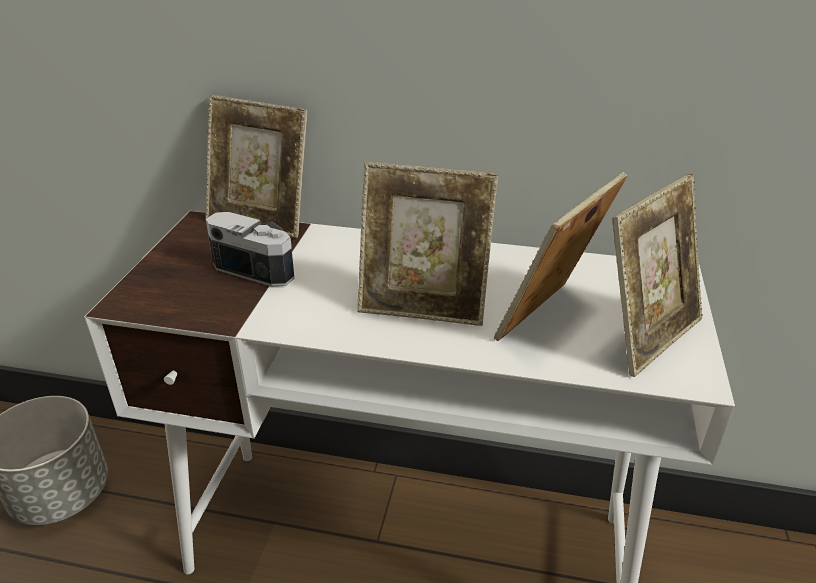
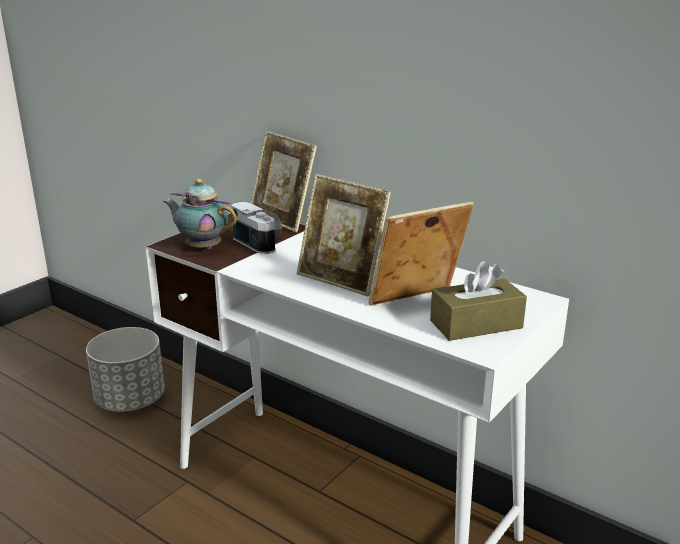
camera: 25 degrees right, 10 degrees down
(180, 297) = (202, 247): none -> teapot
(646, 335) = (476, 324): picture frame -> brown tissue box

